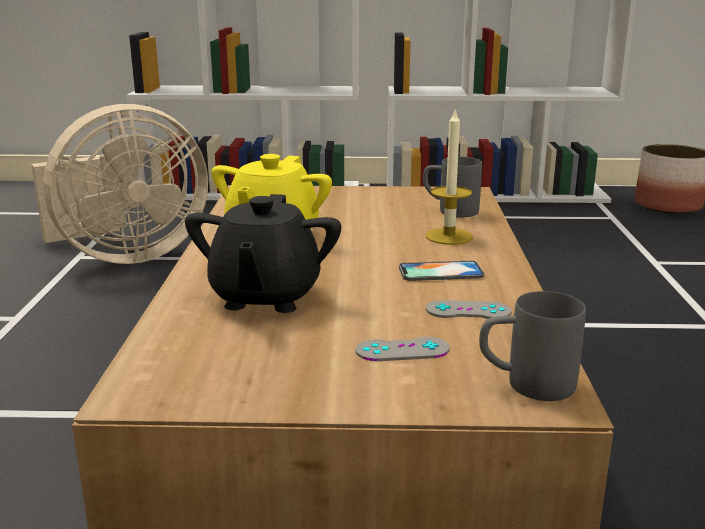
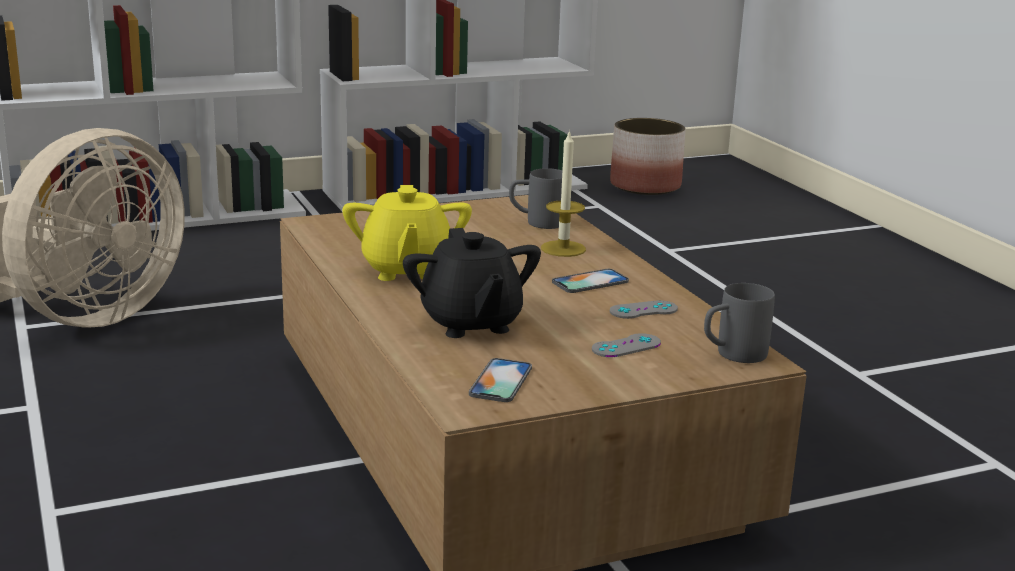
camera: 25 degrees left, 0 degrees up
(212, 367) = (501, 381): none -> phone

